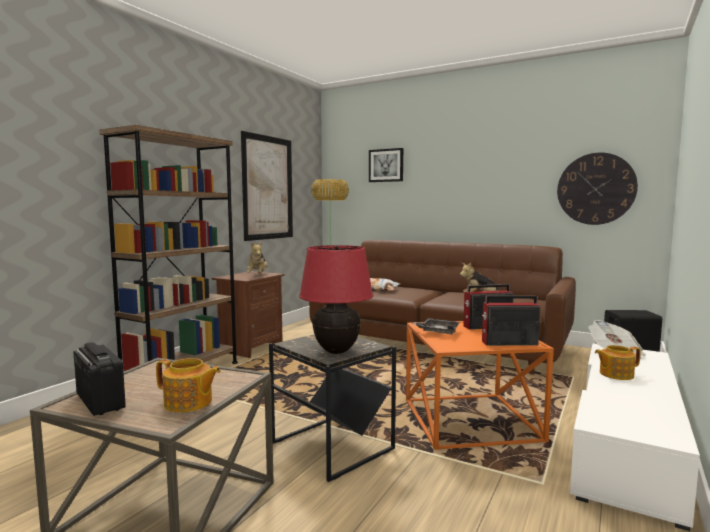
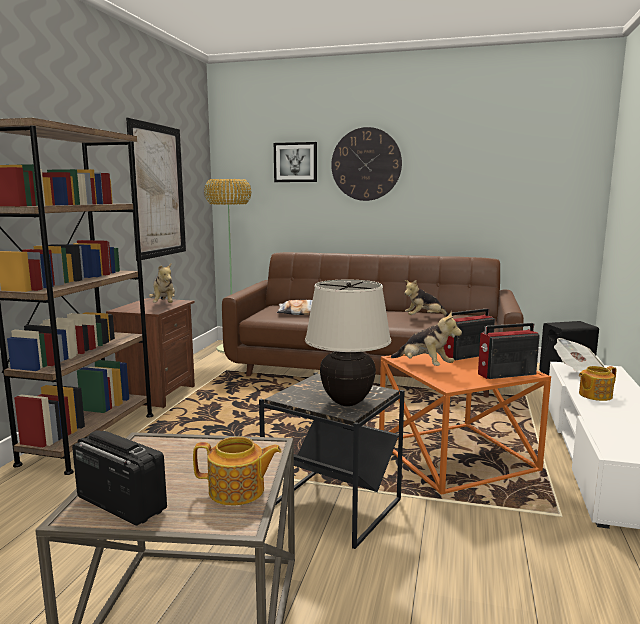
camera: 15 degrees left, 5 degrees up
(336, 351) = (347, 402): red table lamp -> beige table lamp
(438, 331) = (424, 366): grey tray -> plush toy
(596, 189) = (532, 195): wall clock -> wall clock (366, 164)

